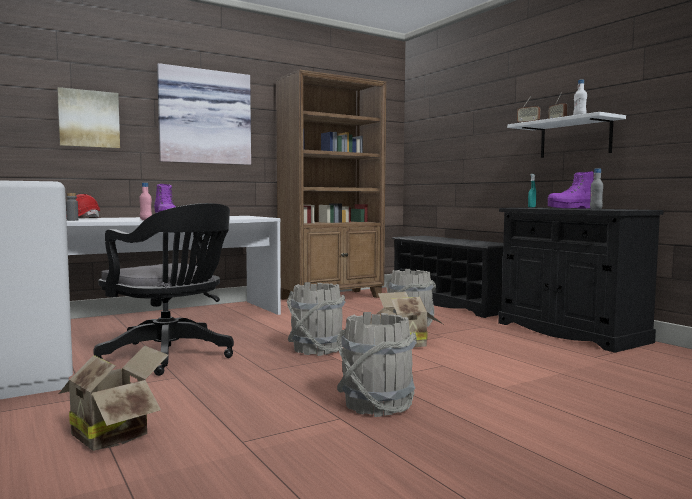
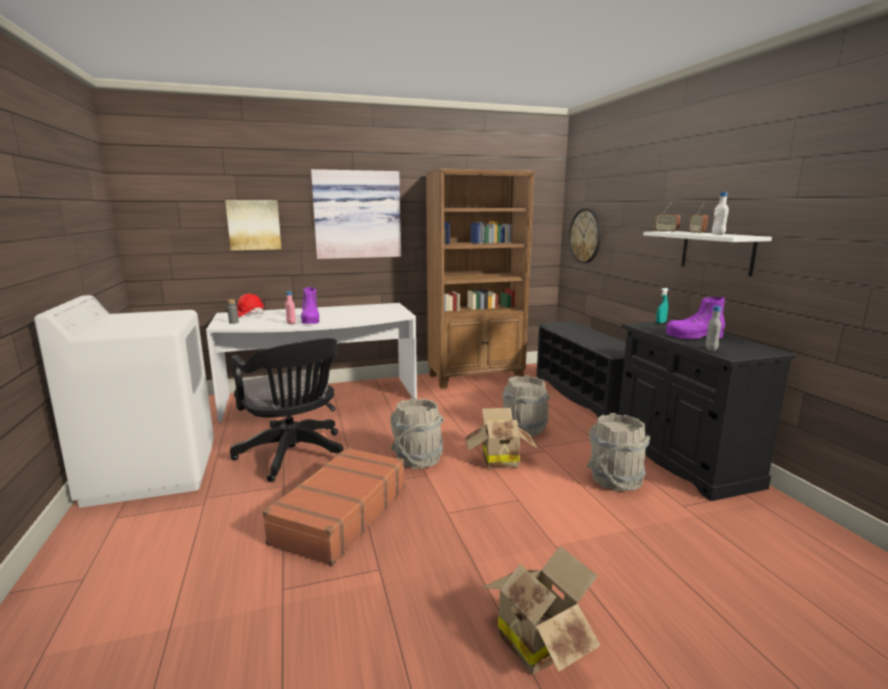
camera: 15 degrees right, 10 degrees up
(114, 434) = (196, 560): cardboard box -> cardboard box (538, 640)
(263, 389) = (340, 514): none -> brown suitcase
(377, 405) = (421, 554): grey bucket -> grey bucket (615, 480)
(432, 149) = (585, 236): none -> wall clock

